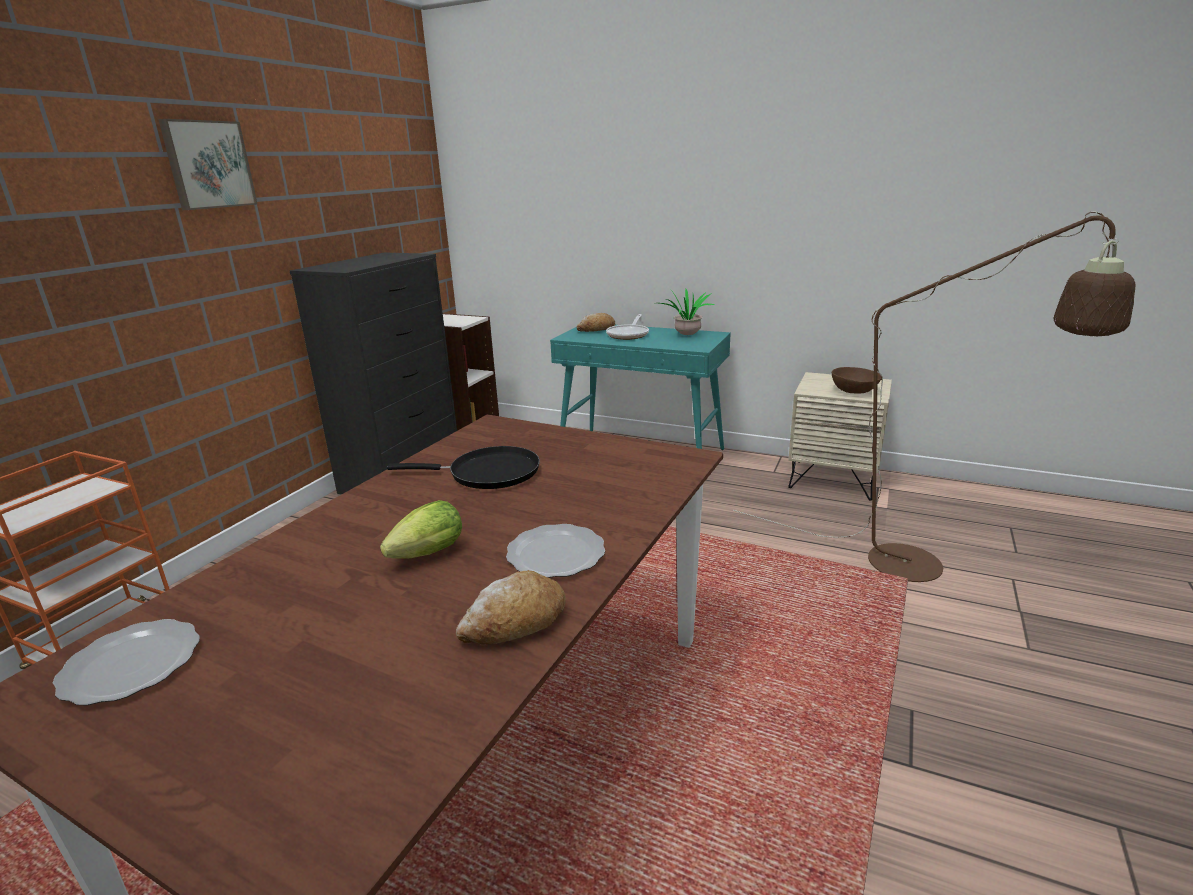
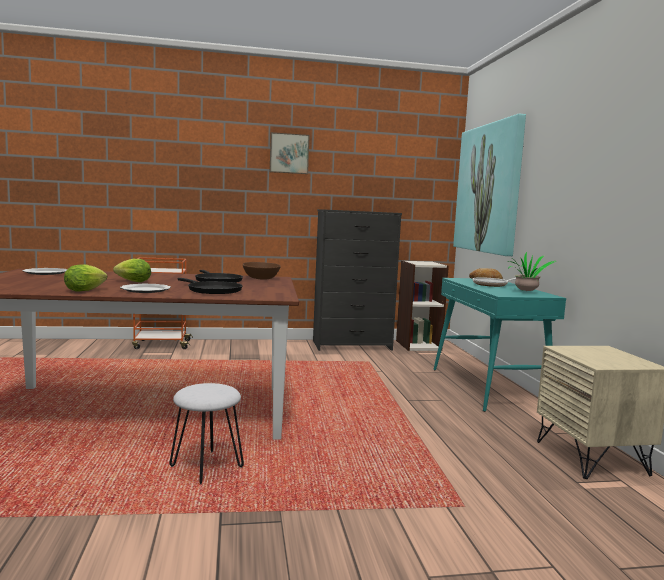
camera: 55 degrees right, 15 degrees down
(515, 623) = (87, 290): bread -> lettuce
(529, 200) = (489, 189): none -> picture
(599, 494) = (212, 290): none -> black frying pan
(747, 737) = (206, 468): none -> white stool
(854, 391) = (598, 359): brown bowl -> brown bowl (261, 278)
(925, 568) = (498, 515): brown floor lamp -> none

